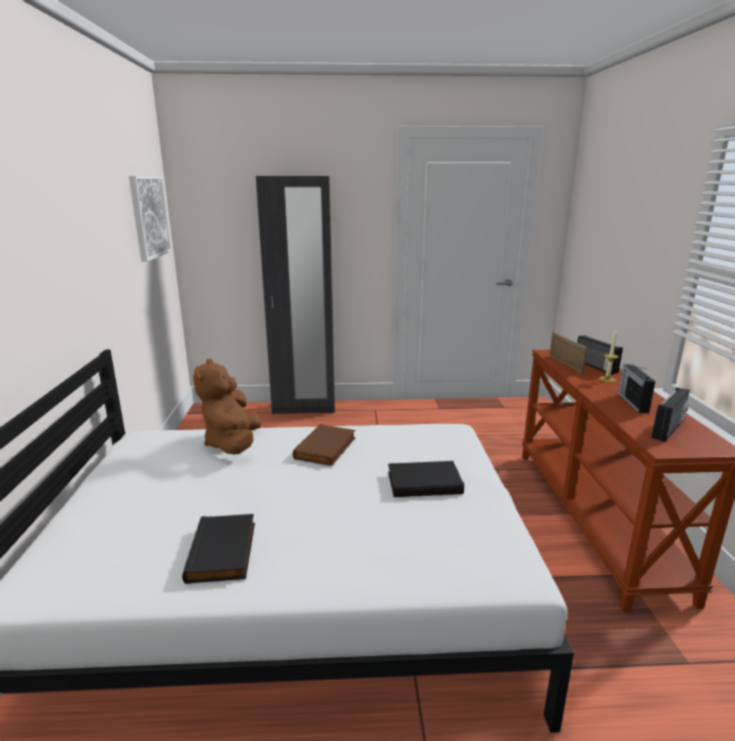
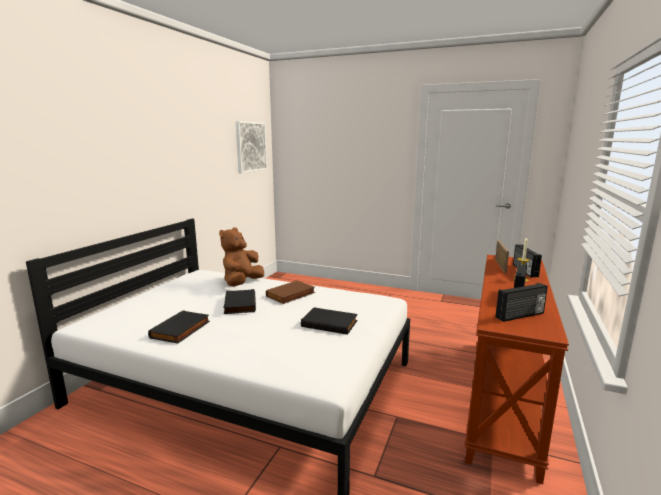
camera: 25 degrees right, 5 degrees down
(269, 482) = (239, 304): none -> black book
(304, 408) = (341, 285): black wardrobe -> none

